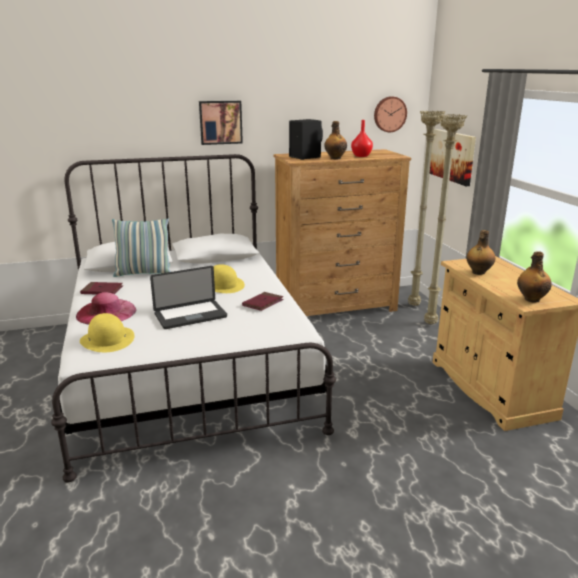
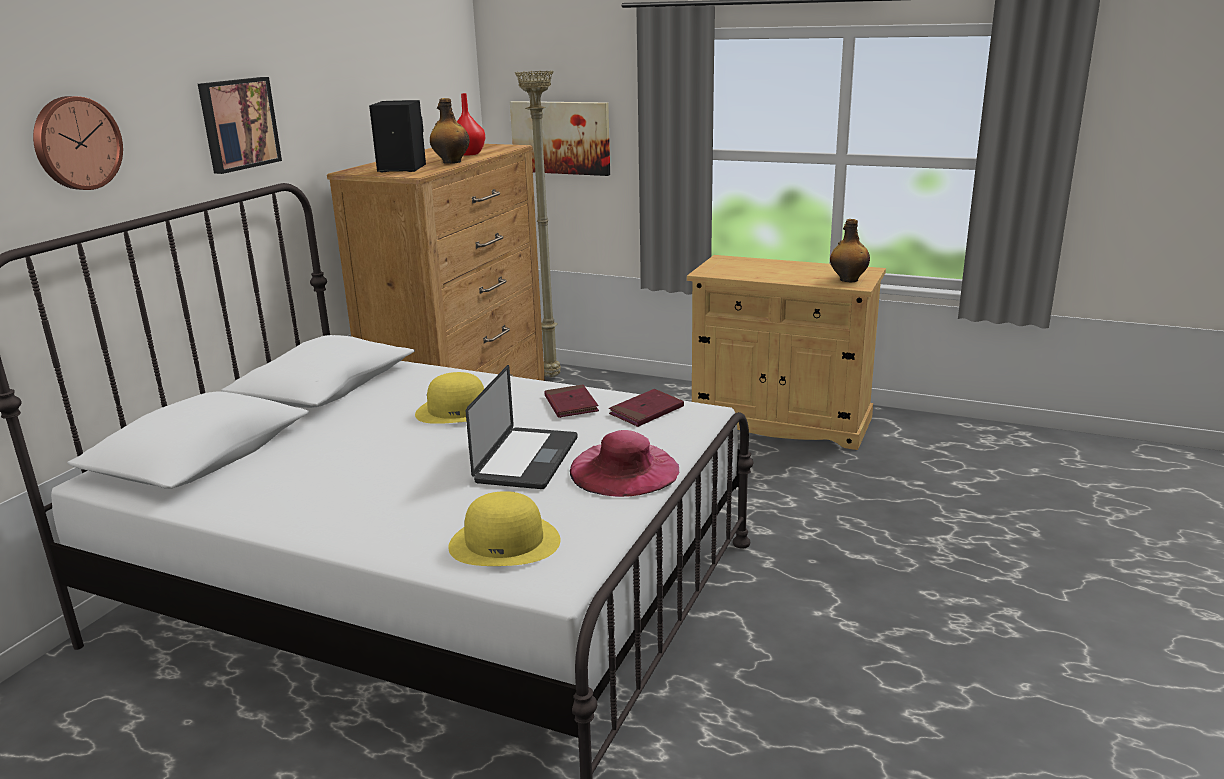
camera: 50 degrees left, 0 degrees up
(102, 290) = (280, 503): red book -> red book (646, 411)
(106, 312) = (389, 520): pink hat -> pink hat (624, 469)
(143, 273) = (275, 451): pillow -> none
(389, 114) = (444, 84): wall clock -> wall clock (75, 143)
(431, 324) = (609, 388): beige floor lamp -> none
(478, 272) = (748, 274): bottle -> none

